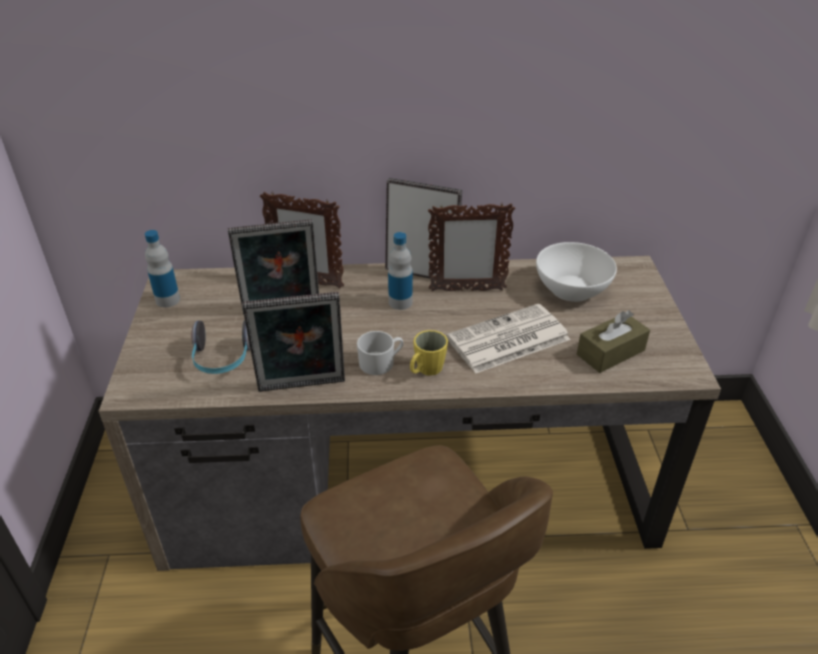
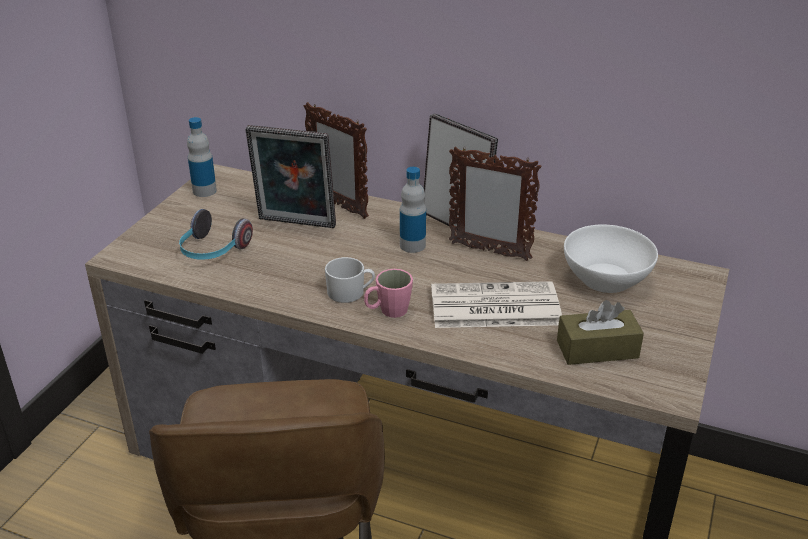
camera: 25 degrees right, 5 degrees down
(302, 388) = (262, 293): picture frame -> none
(426, 370) = (388, 311): yellow mug -> pink mug

